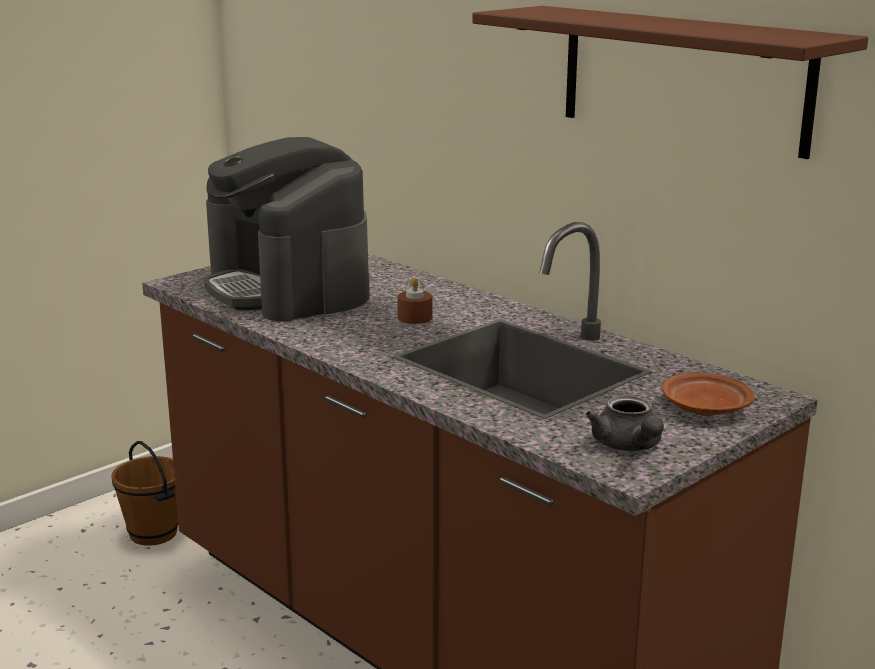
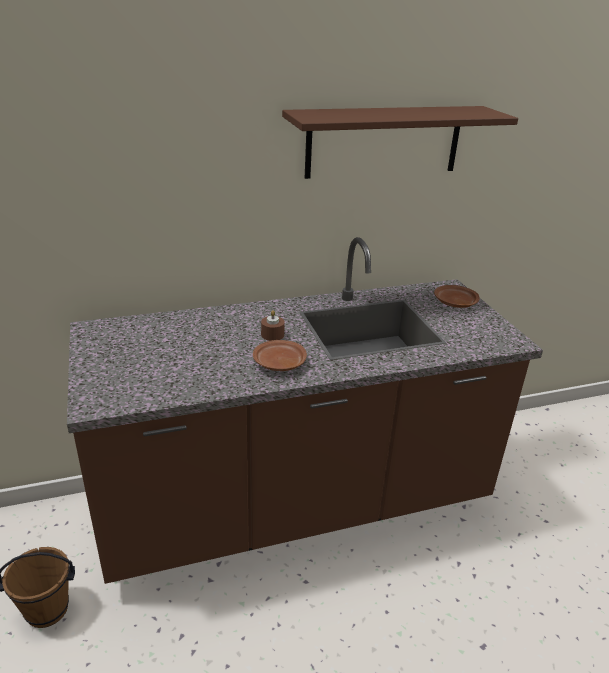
camera: 65 degrees left, 10 degrees up
(288, 288) = (167, 362): coffee machine -> none
(347, 333) = (279, 364): none -> brown plate
(629, 446) = (489, 333): grey teapot -> none

